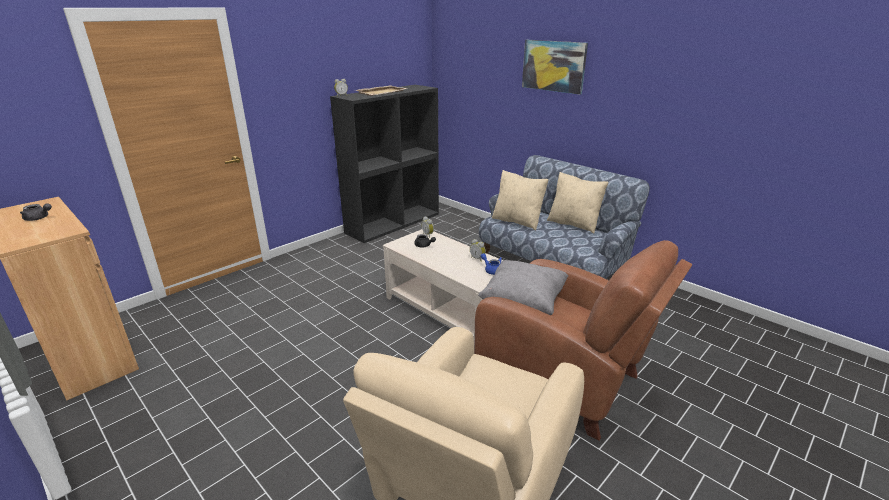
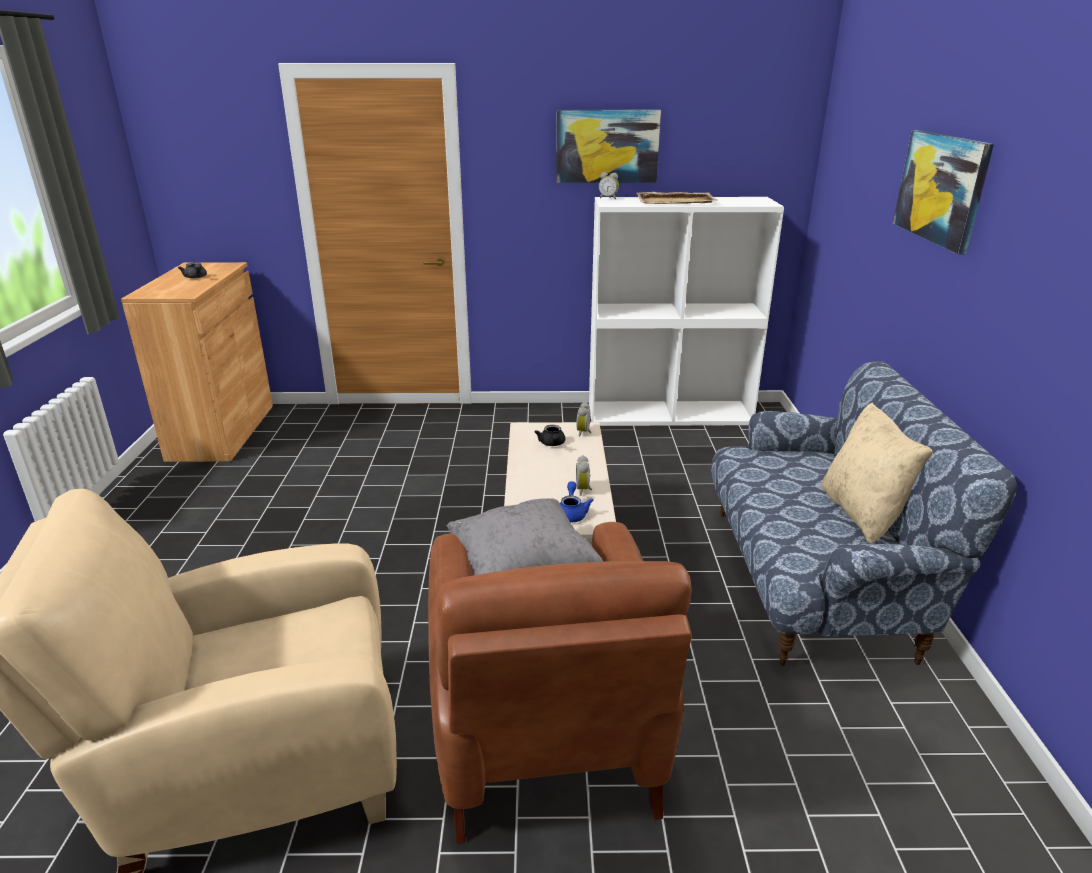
camera: 45 degrees right, 0 degrees up
(331, 62) = (607, 146): none -> picture
(393, 223) = (669, 413): black bookcase -> white bookcase
(517, 221) = (768, 469): beige pillow -> none

